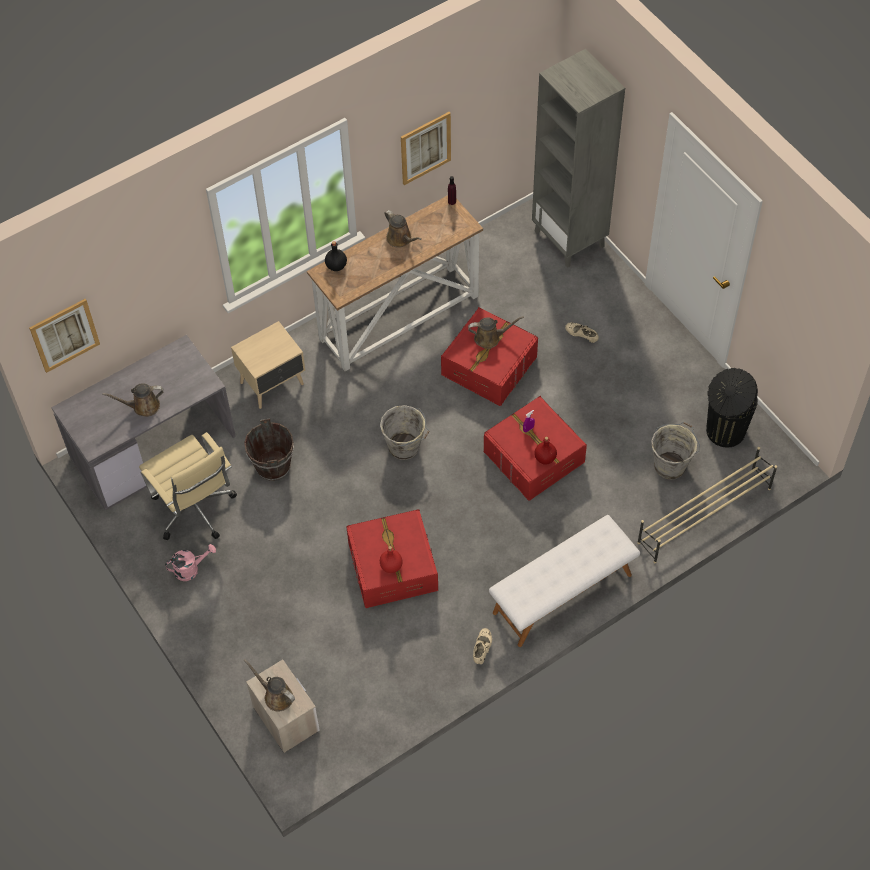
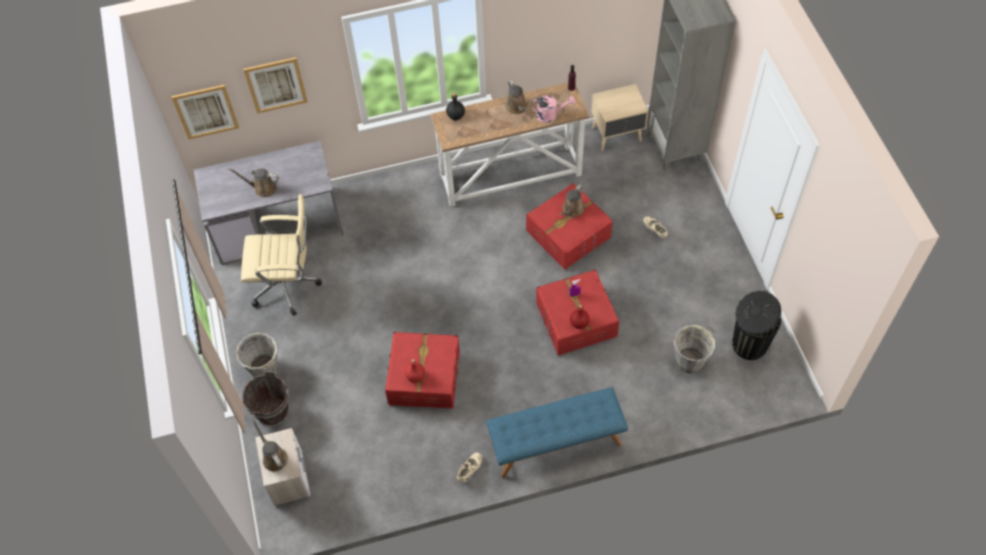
camera: 20 degrees right, 0 degrees up
(191, 569) = (265, 331): pink watering can -> pink watering can (550, 115)
(196, 511) = (289, 286): beige office chair -> beige office chair turned 75 degrees counterclockwise
(272, 466) = (363, 267): brown bucket -> brown bucket (272, 412)
(273, 384) = (390, 201): beige nightstand -> beige nightstand (617, 135)
(405, 447) = (474, 282): grey bucket -> grey bucket (265, 369)
(425, 148) = (557, 35): picture -> picture (276, 85)
(490, 338) = (572, 210): brown watering can -> brown watering can turned 105 degrees clockwise
(563, 594) = (556, 444): white bench -> blue bench
(703, 515) = (703, 412): beige shoe rack -> none

